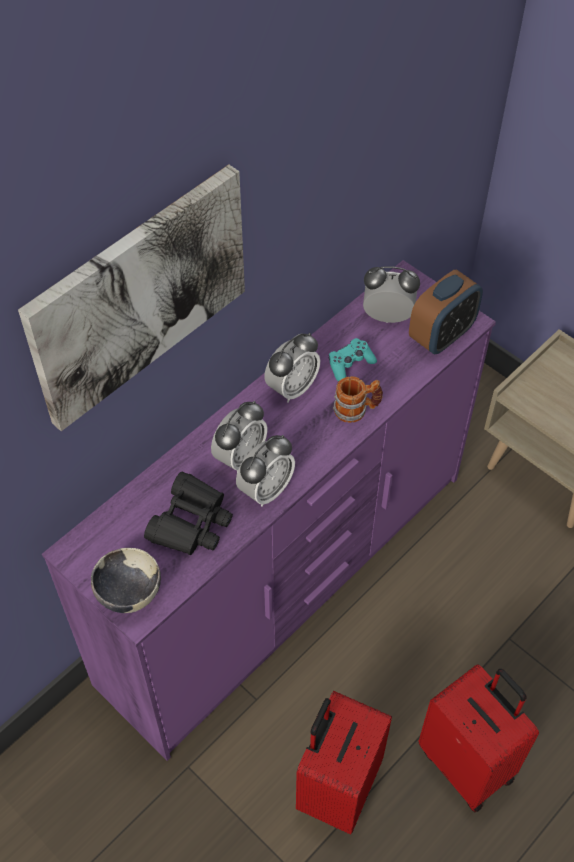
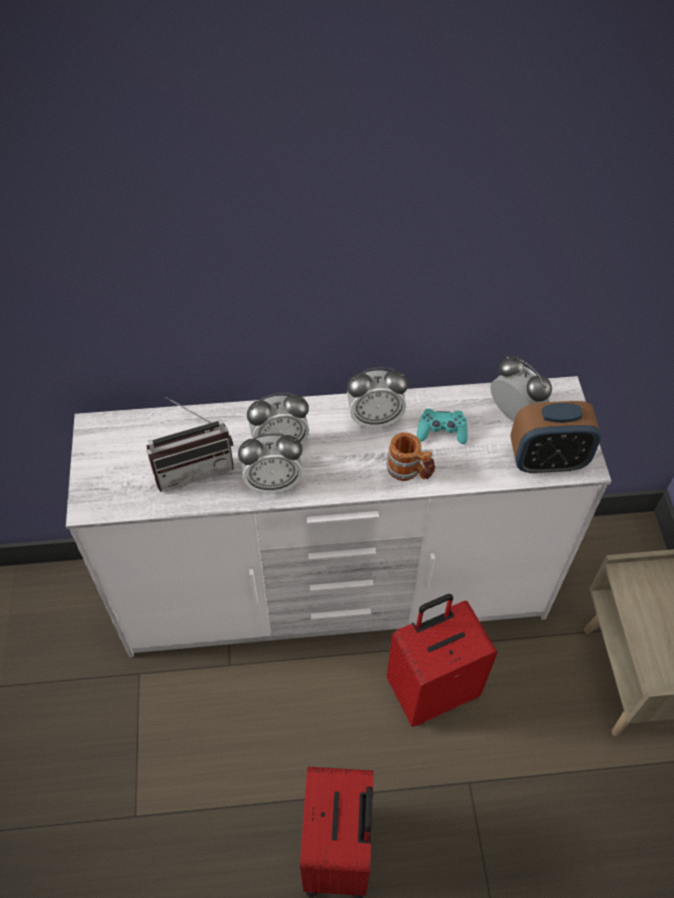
camera: 40 degrees right, 0 degrees up
(129, 593) = (99, 485): bowl -> none
(138, 295) = (214, 230): picture -> none
(191, 523) = (193, 467): black binoculars -> radio
(288, 578) = (336, 593): purple dresser -> white dresser
(337, 786) = (225, 779): red suitcase -> red suitcase (432, 689)

